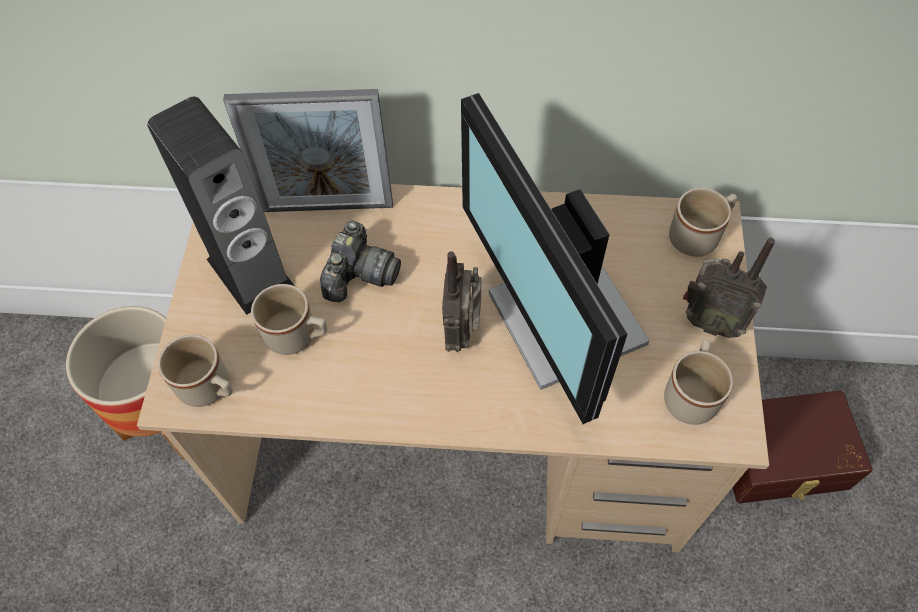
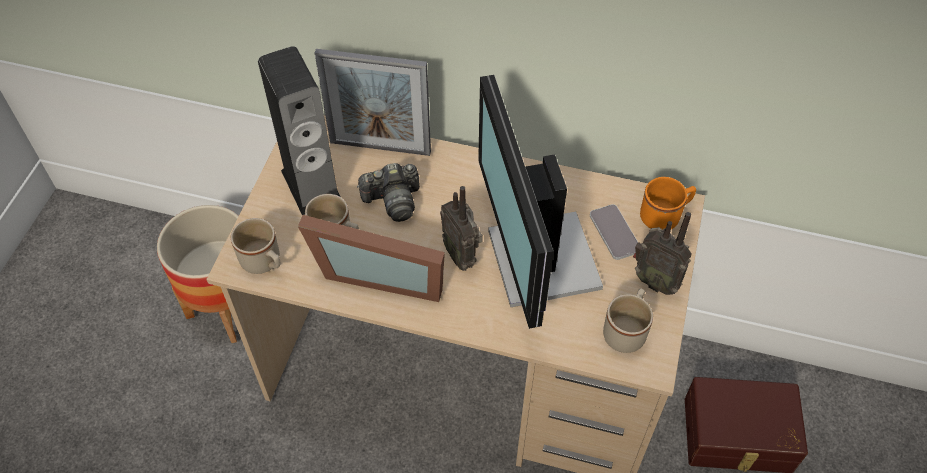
camera: 10 degrees right, 5 degrees down
(359, 274) = (393, 201): camera -> camera turned 45 degrees clockwise
(365, 374) = (381, 272): none -> picture frame
(463, 331) = (462, 255): radio -> radio turned 45 degrees counterclockwise
(644, 267) = (614, 232): none -> phone
(699, 235) = (665, 216): beige mug -> orange mug

